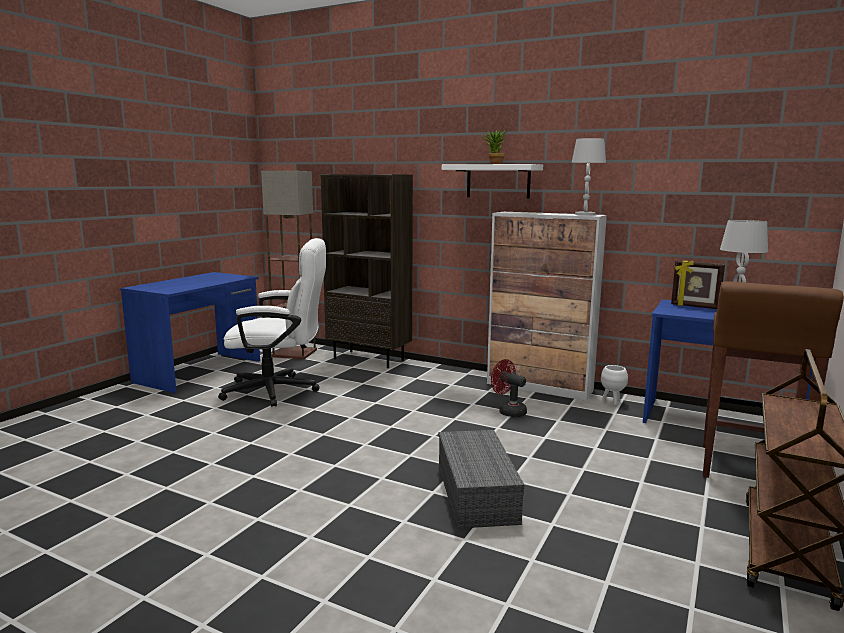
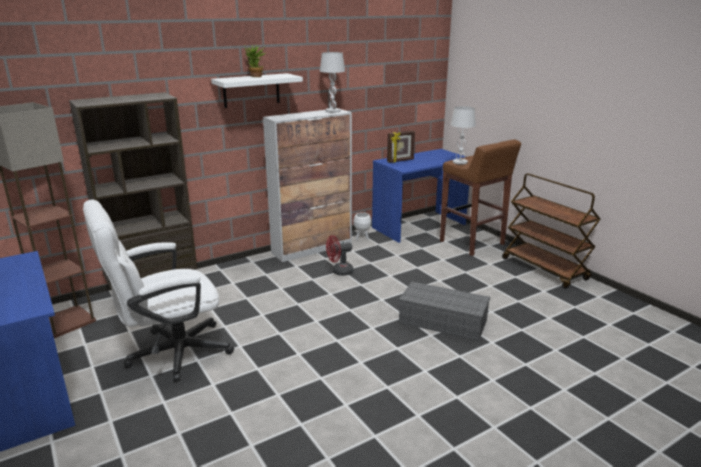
camera: 60 degrees left, 10 degrees up
(279, 391) = (169, 354): white office chair -> white office chair turned 150 degrees counterclockwise

